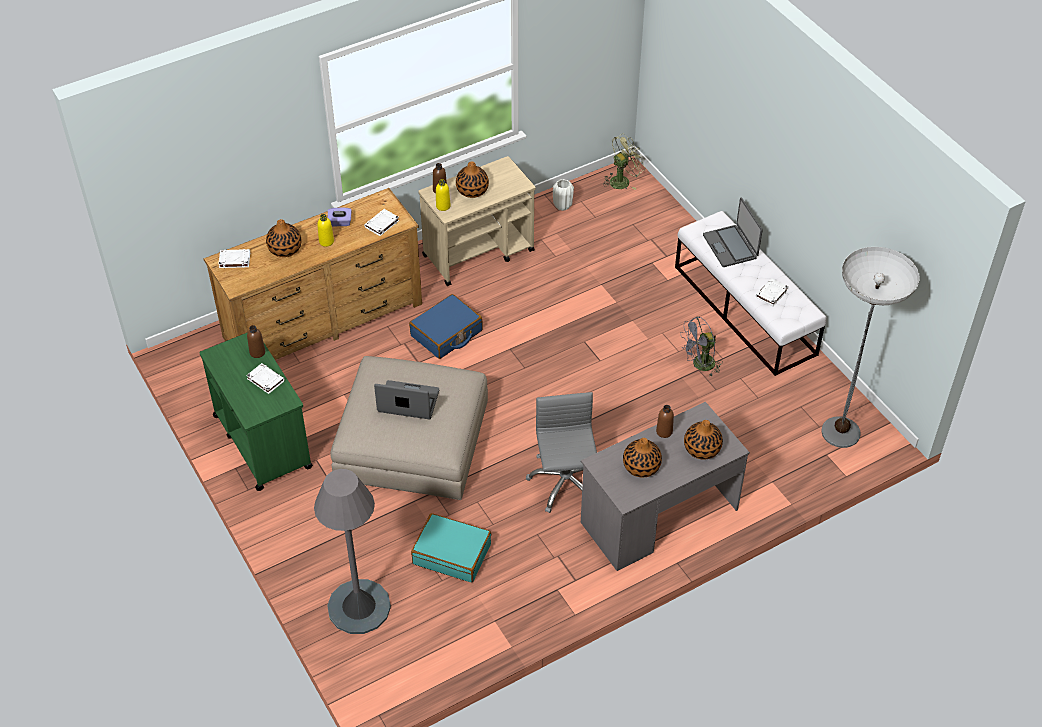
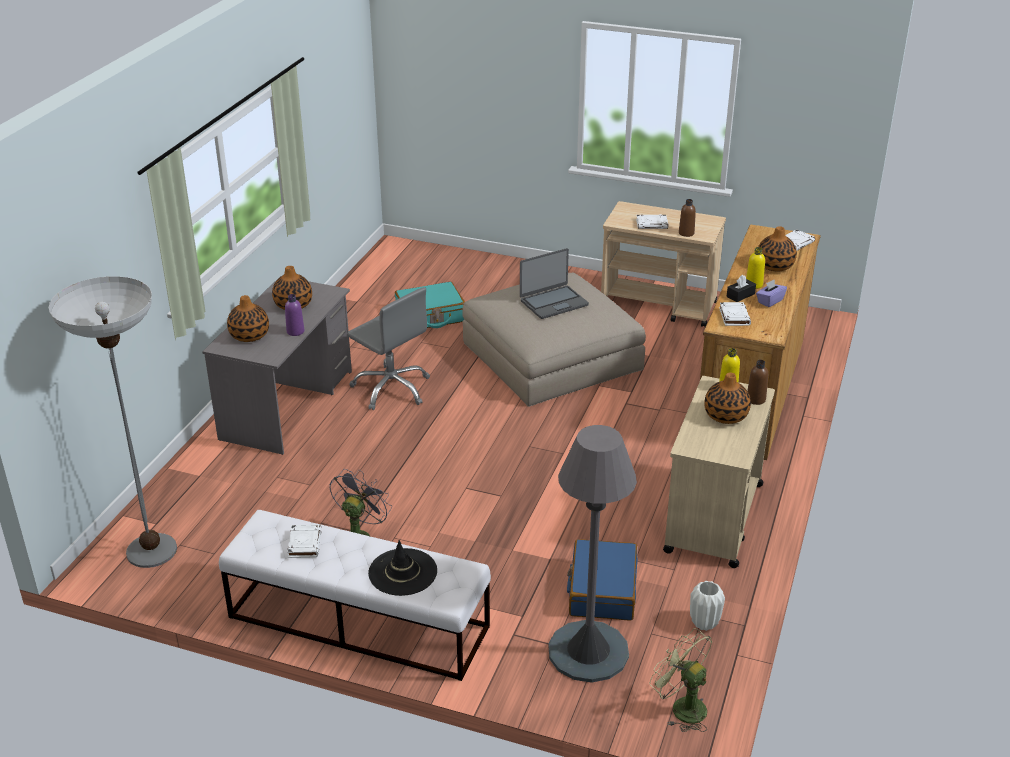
camera: 140 degrees right, 15 degrees down
(262, 441) = (659, 305): green cart -> beige cart
(349, 238) = (740, 295): none -> black tissue box
(358, 607) = (459, 269): grey floor lamp -> grey floor lamp (588, 651)
(446, 334) = (635, 435): blue suitcase -> blue suitcase (602, 590)
(622, 180) = (682, 707): green fan -> green fan turned 120 degrees clockwise
(664, 431) = (295, 331): brown bottle -> purple bottle
(730, 246) = (402, 572): laptop -> black hat

